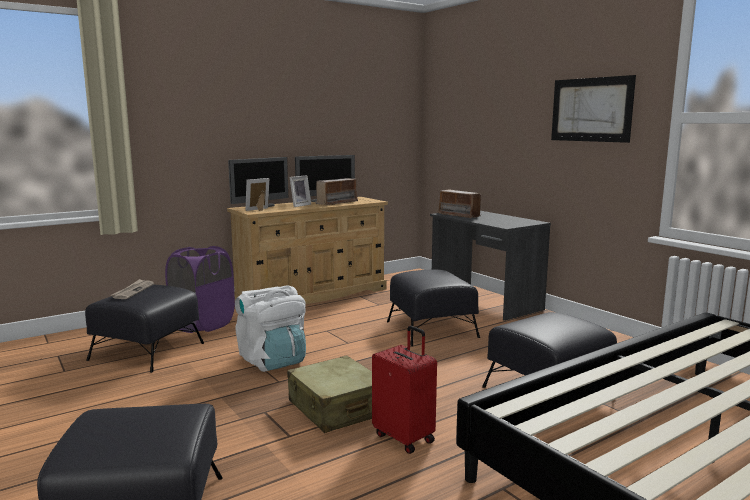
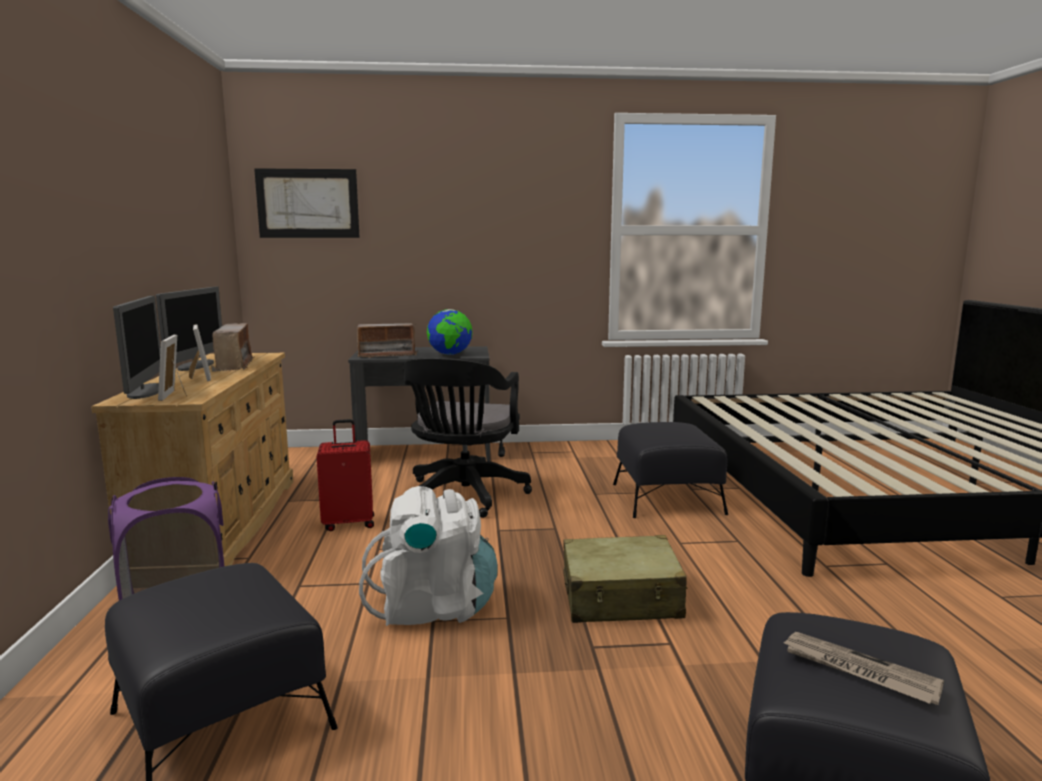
camera: 60 degrees left, 0 degrees up
(133, 291) = (180, 608): newspaper -> newspaper (858, 671)
(405, 437) = (715, 580): red suitcase -> red suitcase (349, 523)
(431, 329) = (463, 496): black ottoman -> black office chair
(494, 222) = (450, 354): none -> globe
(591, 109) = (525, 221): picture -> picture (308, 203)

